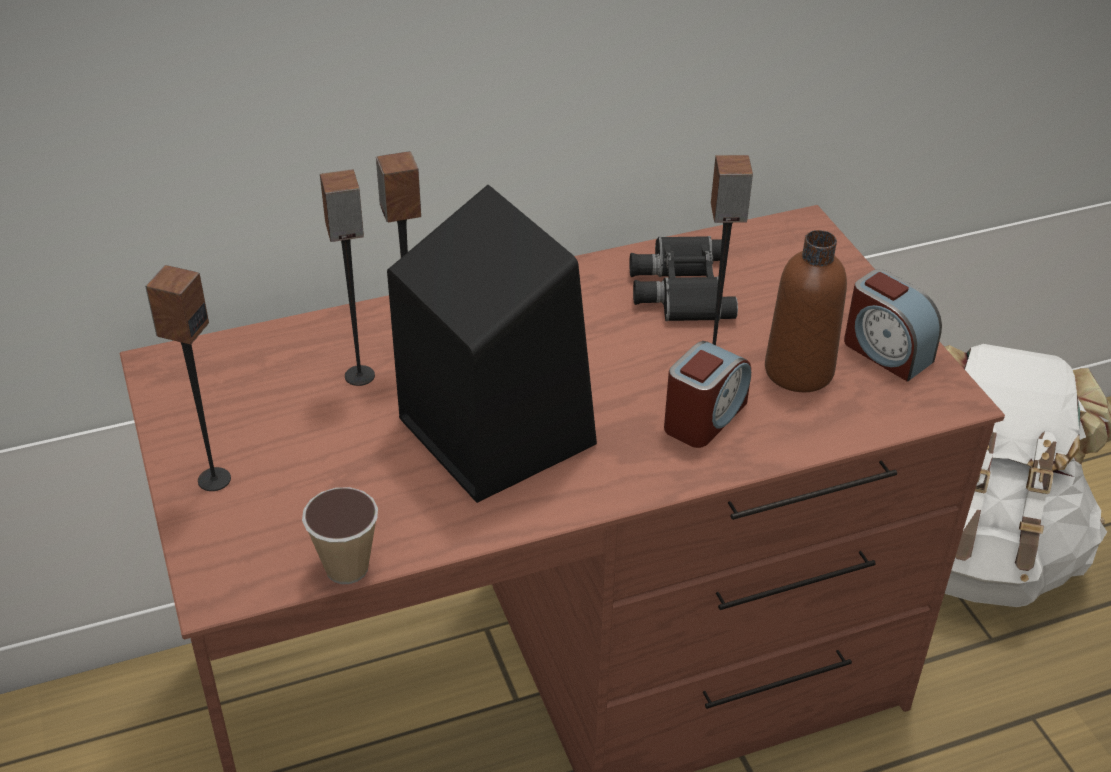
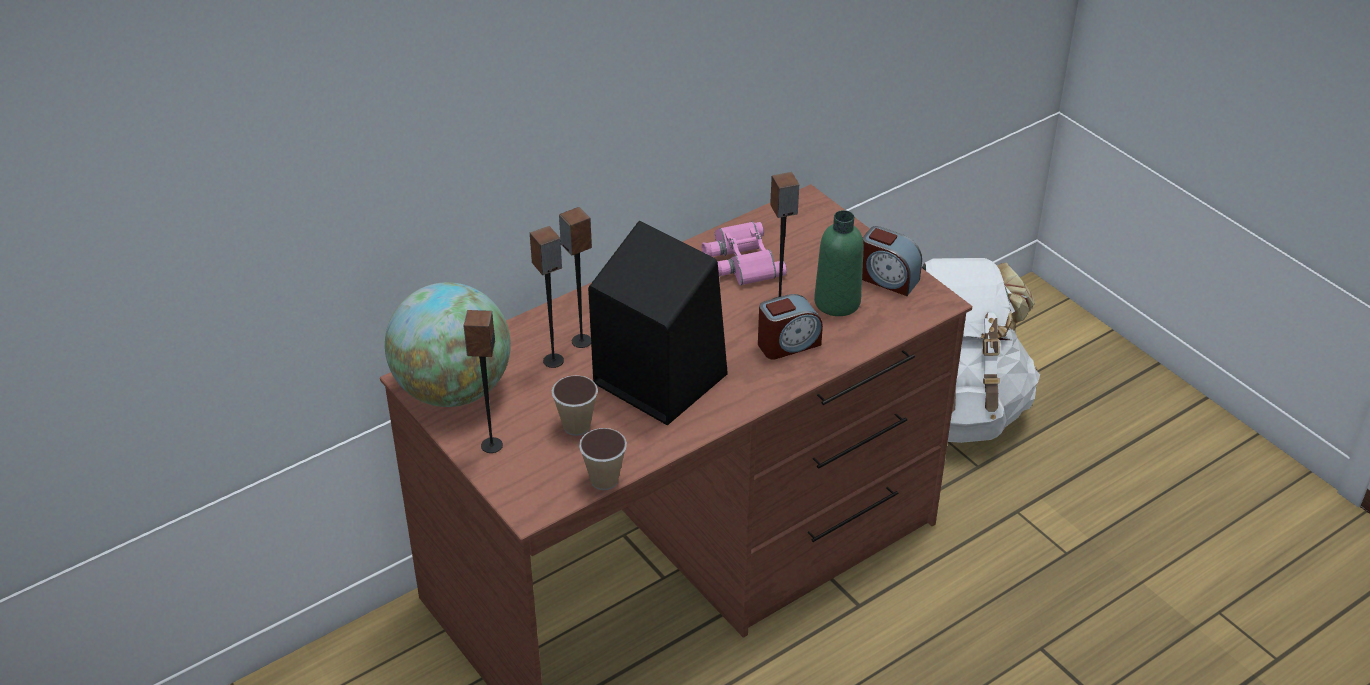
camera: 15 degrees left, 0 degrees up
(205, 389) = (453, 390): none -> globe
(346, 476) = (576, 426): none -> cup
(679, 287) = (740, 260): black binoculars -> pink binoculars
(704, 417) = (788, 344): alarm clock -> alarm clock turned 45 degrees clockwise
(799, 371) = (837, 302): brown bottle -> green bottle

